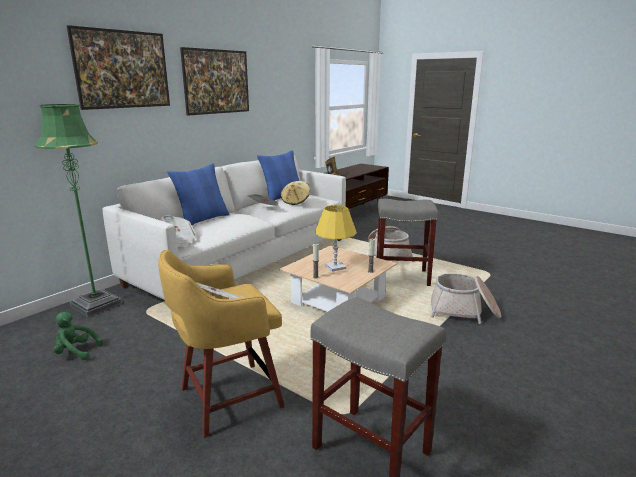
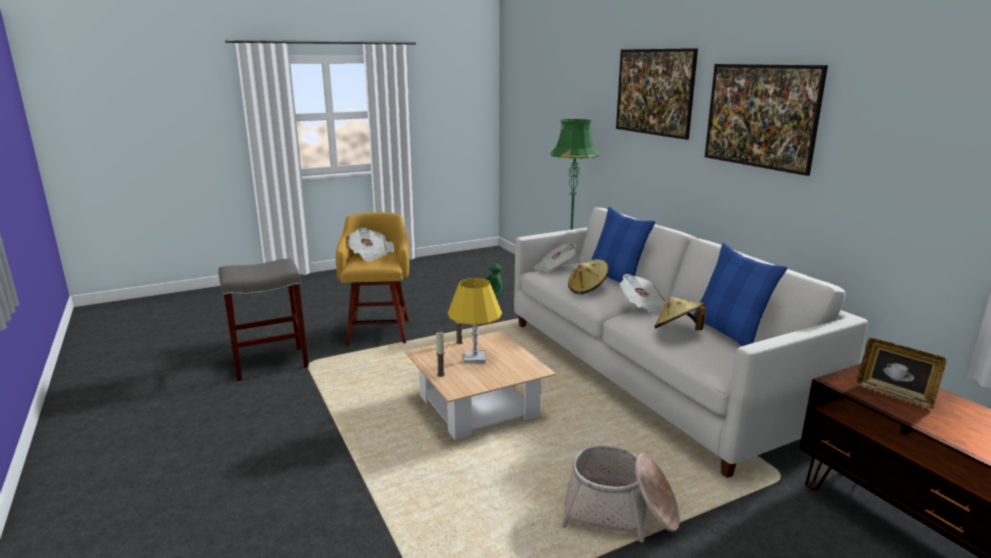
camera: 115 degrees right, 0 degrees up
(235, 223) = (587, 289): none -> beige hat
(402, 277) = (505, 484): grey stool -> none
(464, 311) = (357, 492): basket -> none

